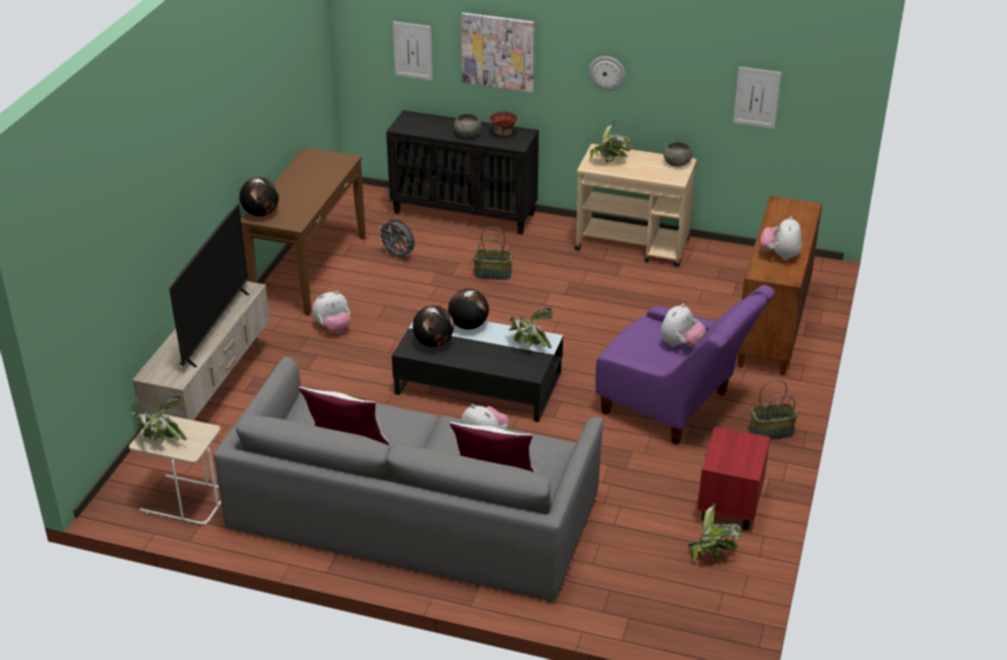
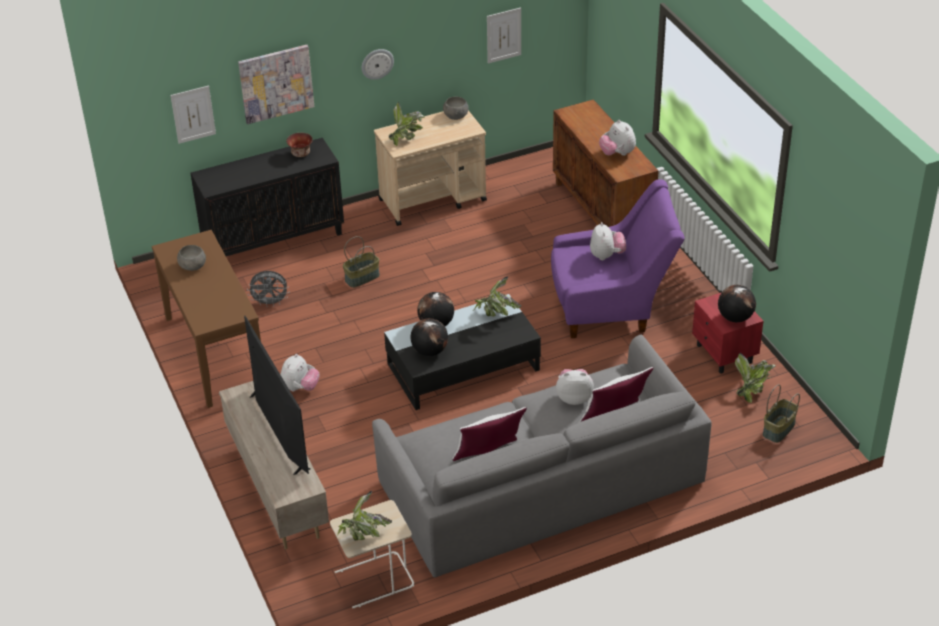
camera: 40 degrees left, 5 degrees up
(261, 213) = (203, 320): globe -> globe (735, 318)
(467, 134) = (273, 168): grey bowl -> grey bowl (193, 266)
(771, 432) = (689, 289): basket -> basket (779, 429)

